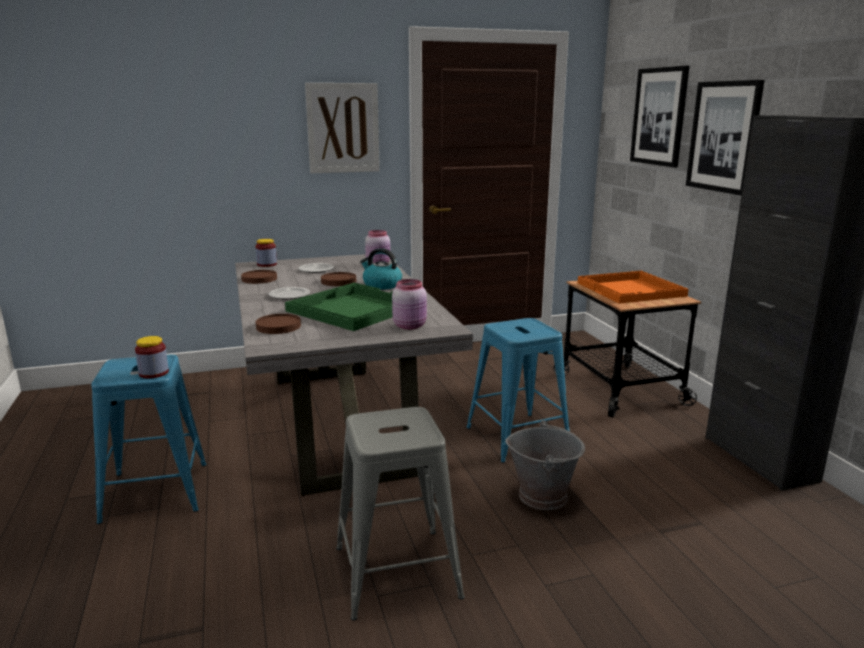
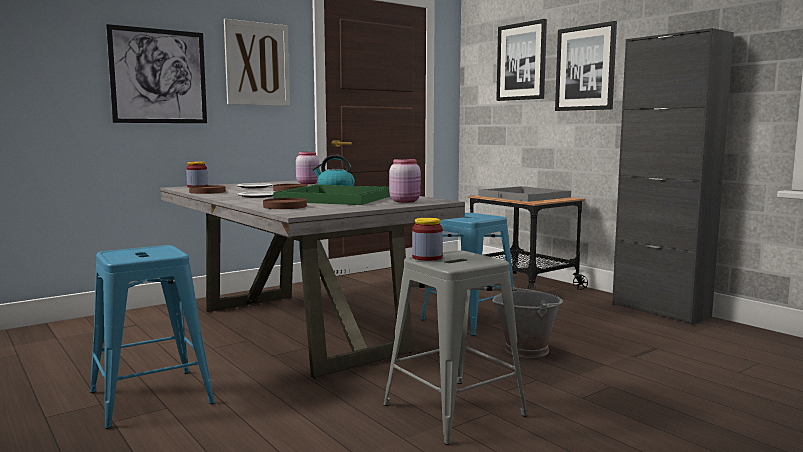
camera: 20 degrees left, 10 degrees down
(154, 373) = (167, 253): jar -> jar (427, 257)
(238, 148) = (159, 76): none -> picture
(631, 289) = (525, 196): orange tray -> grey tray

